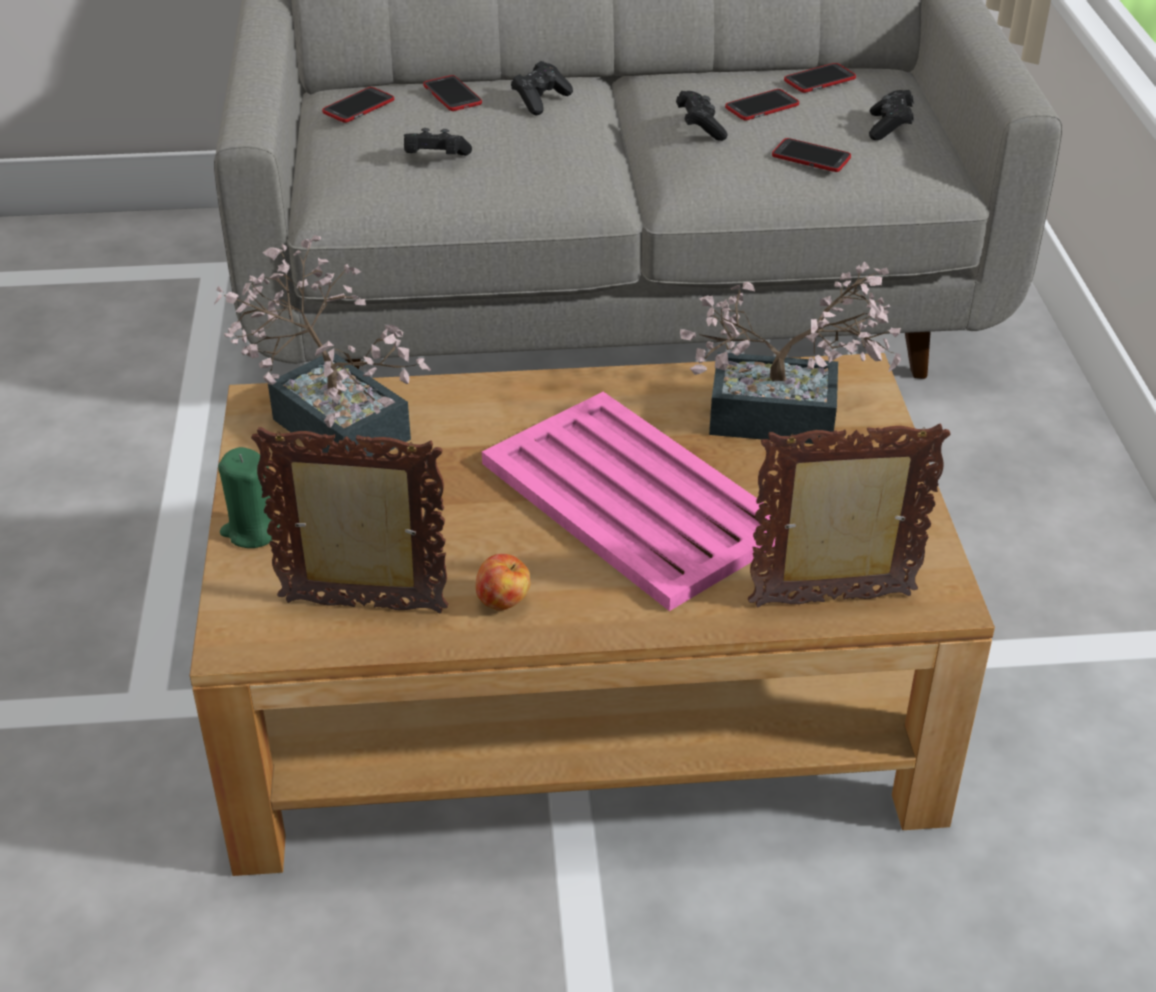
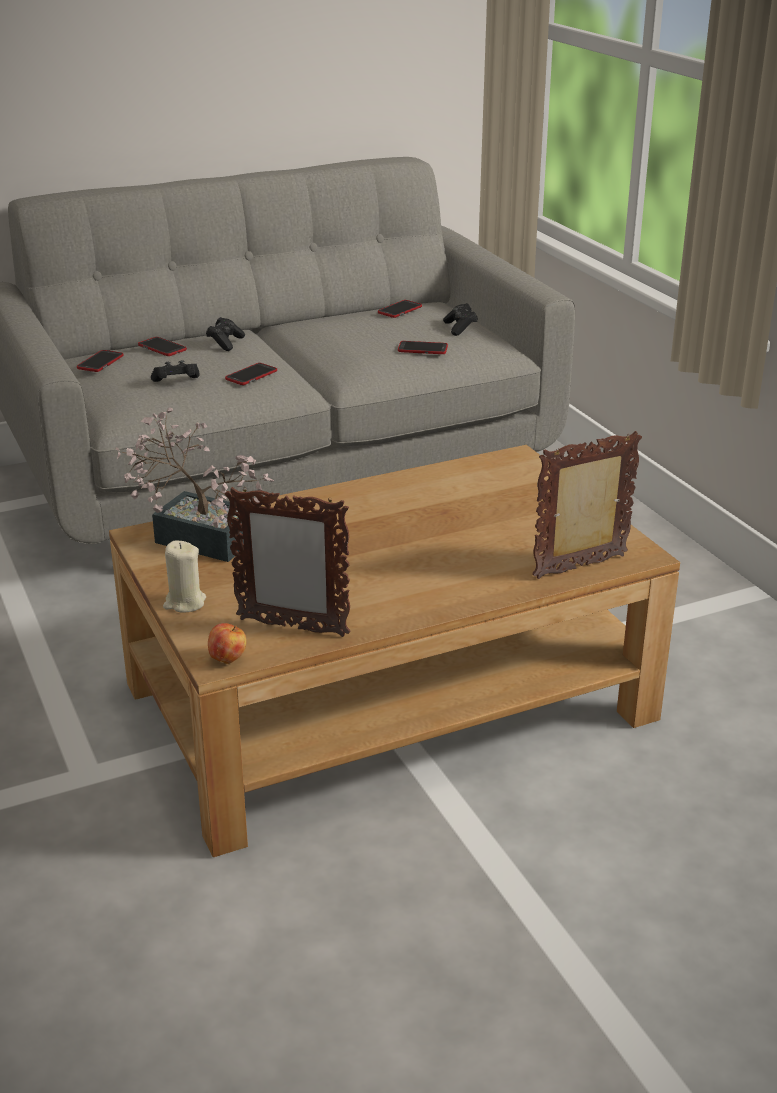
camera: 20 degrees left, 10 degrees down
(252, 531) = (184, 603): green candle -> beige candle
(364, 608) = (292, 627): picture frame -> picture frame turned 150 degrees counterclockwise
(503, 601) = (380, 606): apple -> apple (228, 659)
(635, 501) = (427, 542): pink tray -> none
(700, 128) = (342, 343): black game controller -> none
(762, 106) = (373, 328): phone -> phone (251, 375)
(789, 419) = (493, 485): potted plant -> none

